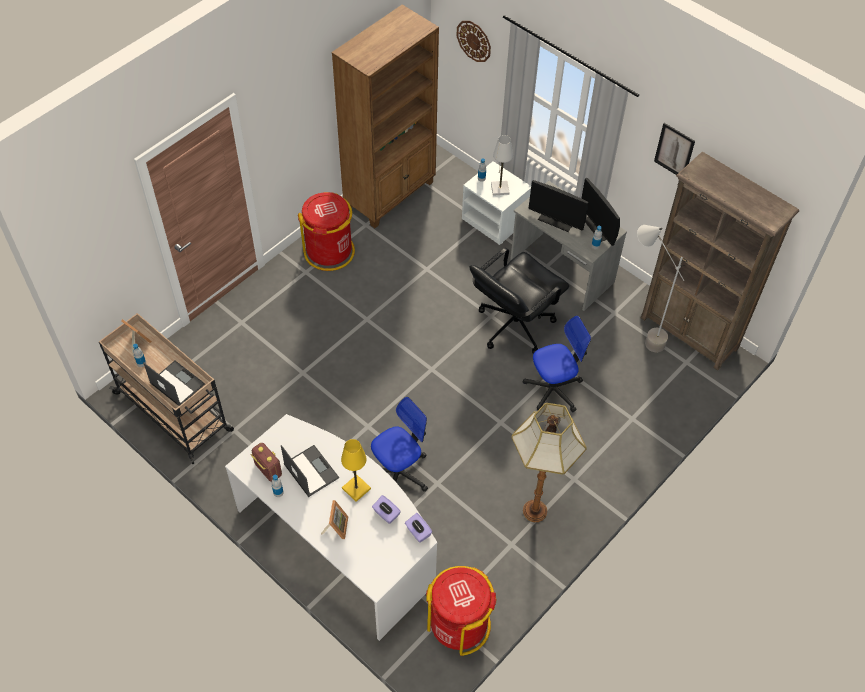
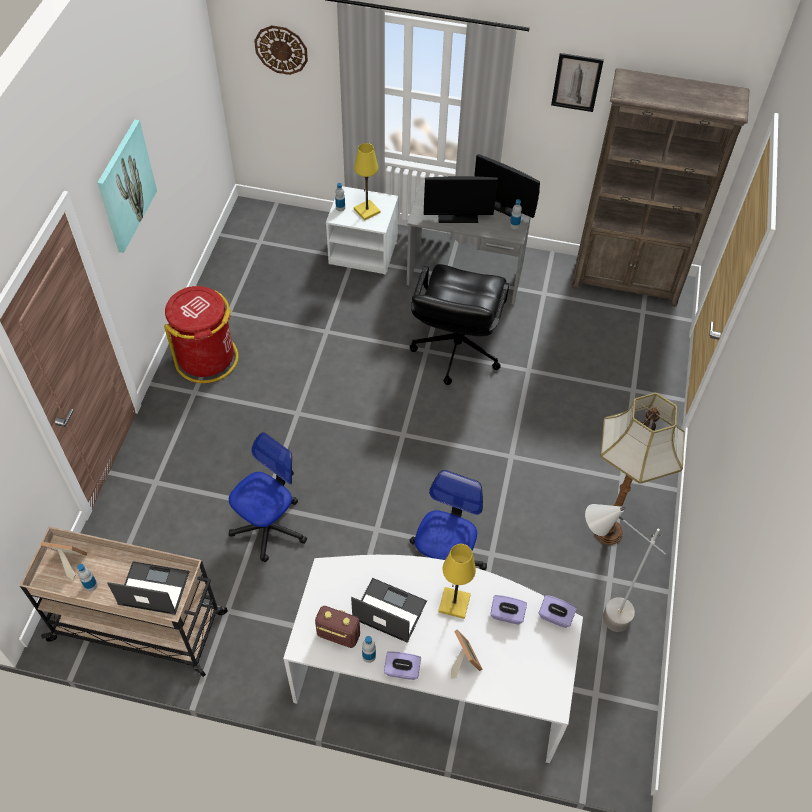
camera: 30 degrees left, 0 degrees up
(293, 512) = (402, 670): none -> purple tissue box
(297, 103) = (126, 186): none -> picture
(390, 194) = (235, 269): brown bookcase -> none
(459, 624) = (618, 695): red trash can -> none
(499, 189) = (367, 211): white table lamp -> yellow table lamp
(553, 389) = (539, 397): office chair -> office chair (269, 526)
(640, 335) = (583, 304): grey floor lamp -> grey floor lamp (592, 615)

